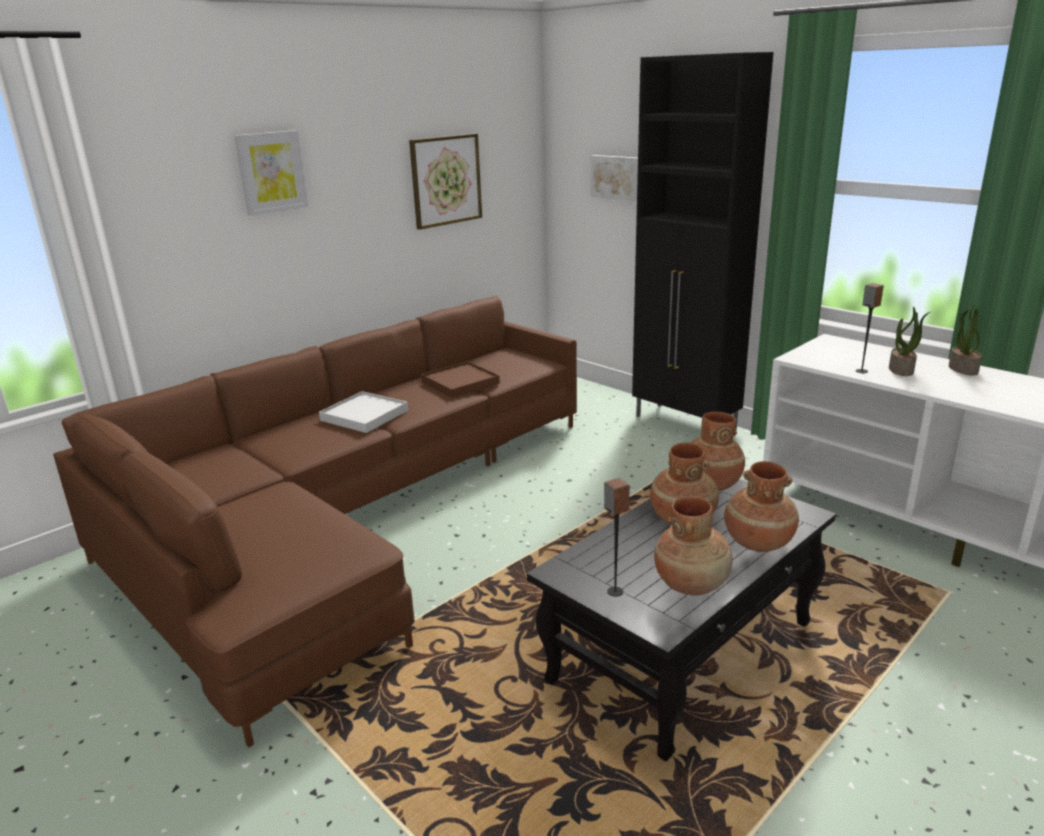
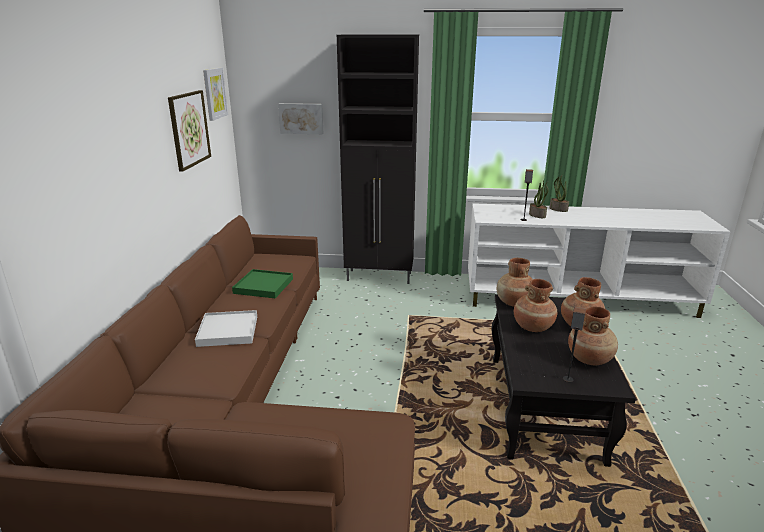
camera: 40 degrees left, 0 degrees up
(271, 172) = (91, 133): picture -> picture (214, 93)
(460, 382) = (263, 286): brown tray -> green tray

